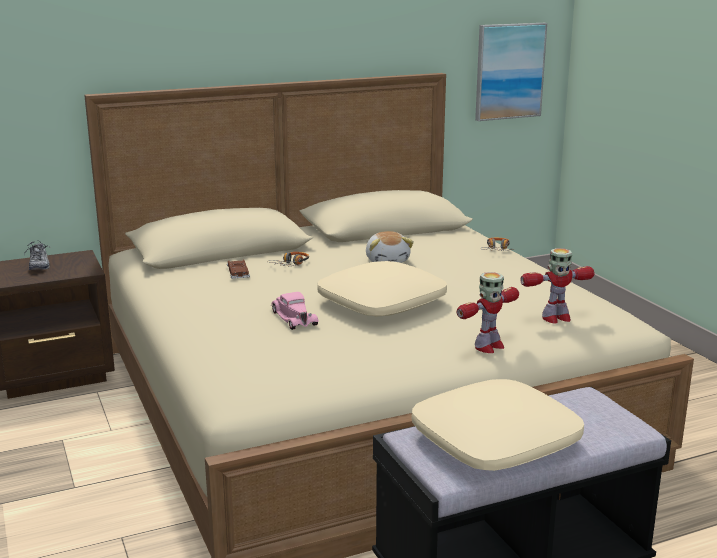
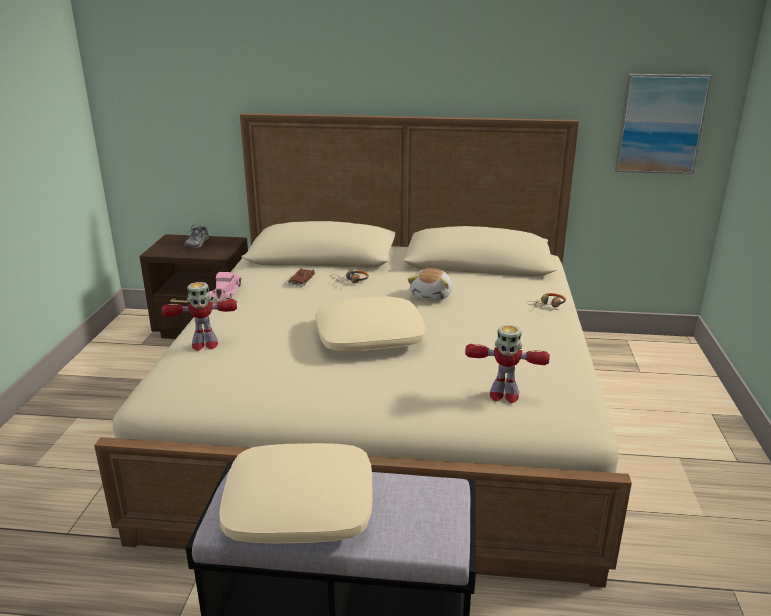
camera: 30 degrees right, 5 degrees up
(293, 317) = (284, 332): pink toy car -> pink toy car (226, 291)
(488, 347) = (401, 407): toy robot -> toy robot (204, 345)

